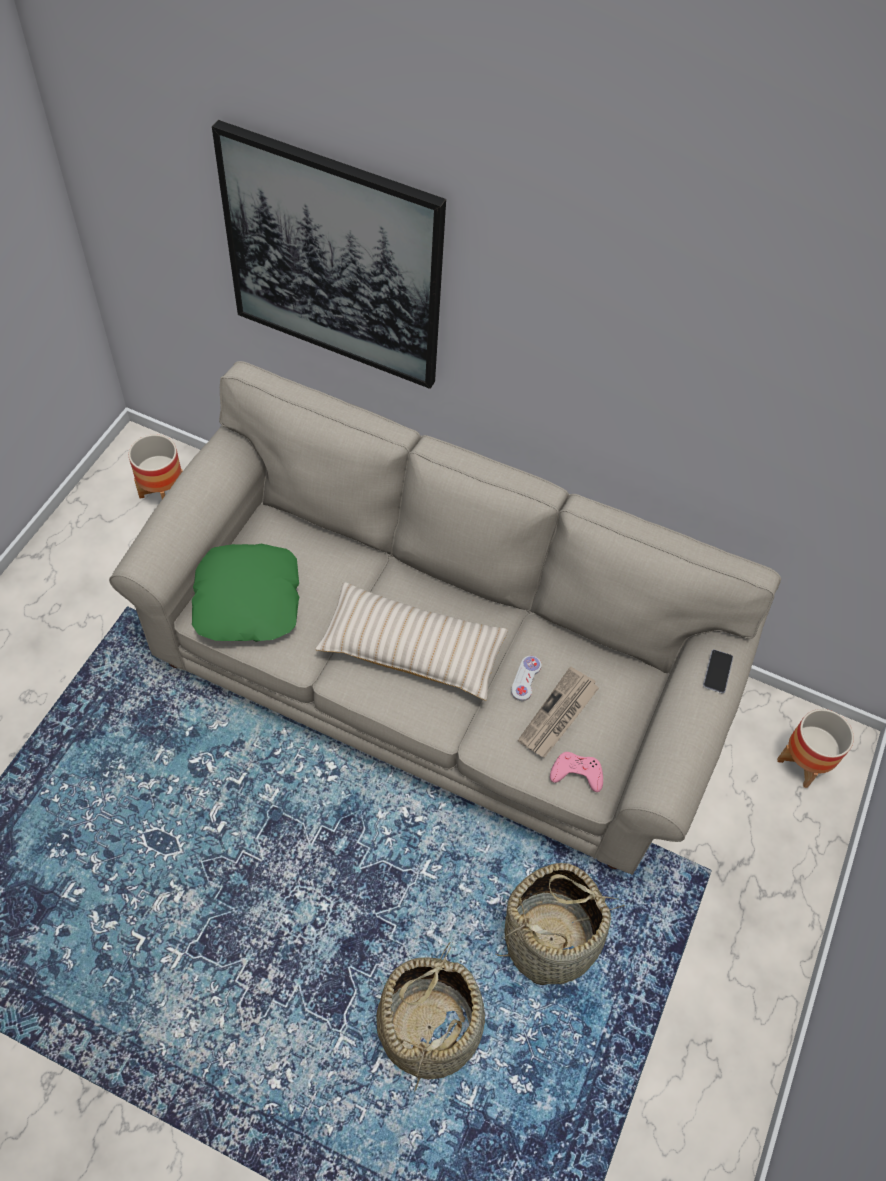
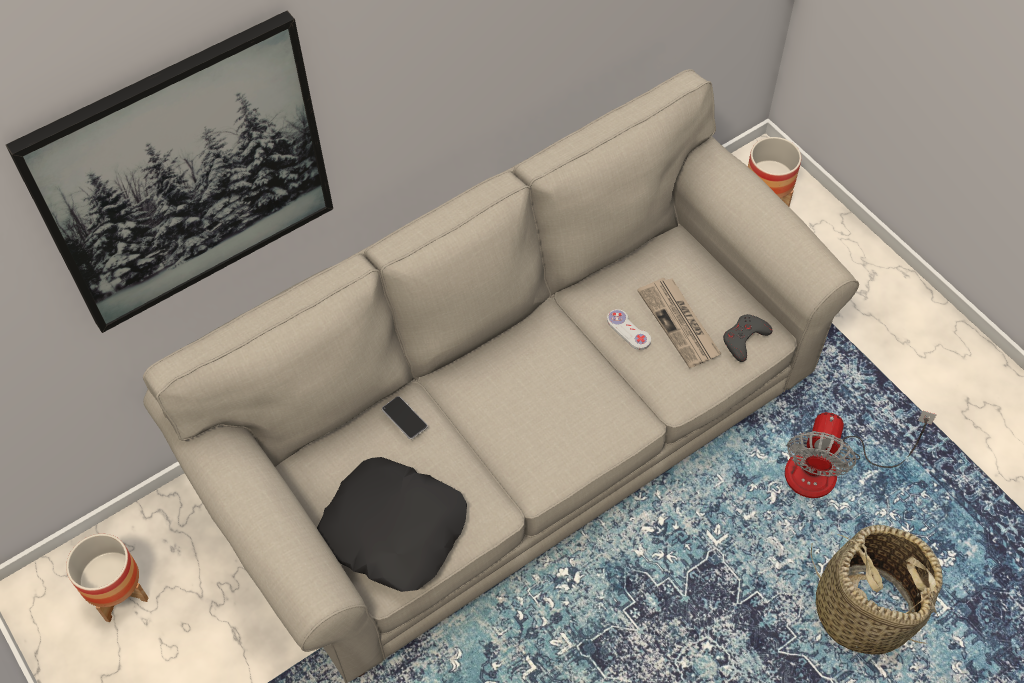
camera: 55 degrees left, 0 degrees up
(248, 600) = (394, 529): green pillow -> black pillow
(412, 650) = (540, 409): beige pillow -> none
(551, 938) = (829, 470): basket -> fan
(576, 773) = (744, 339): pink game controller -> grey game controller
(717, 672) = (732, 173): phone -> phone (404, 418)

